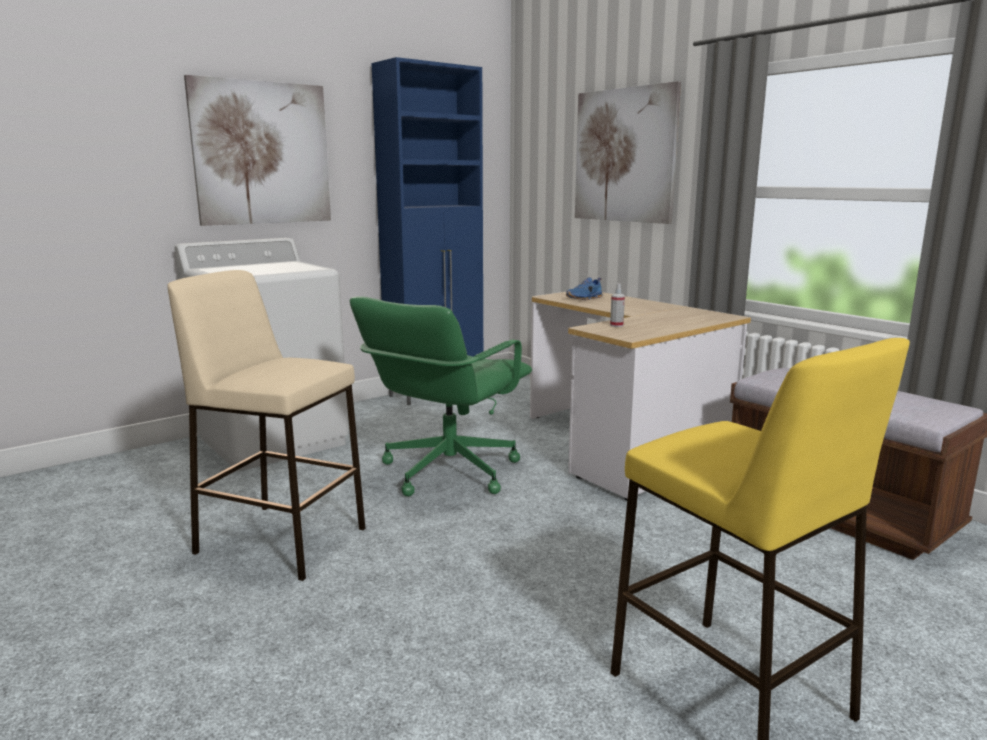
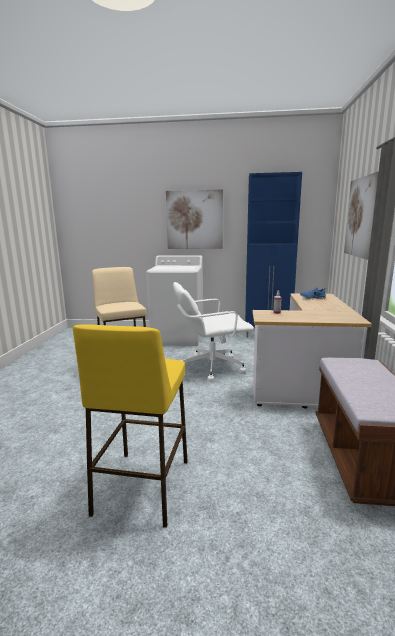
camera: 45 degrees right, 0 degrees up
(448, 471) = (211, 367): green office chair -> white office chair

